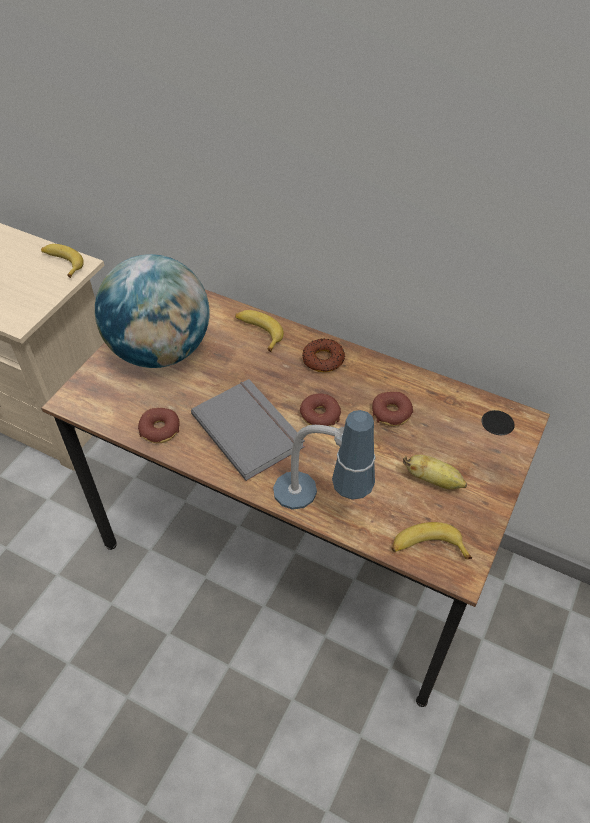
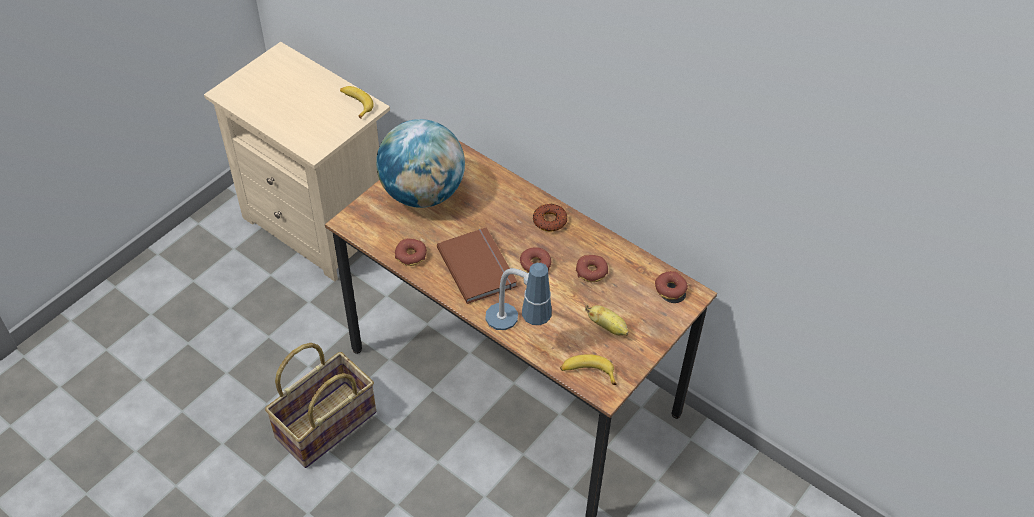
camera: 10 degrees right, 0 degrees up
(87, 643) = (325, 423): none -> basket
(250, 429) = (479, 266): grey book -> brown book
(258, 332) = (503, 190): banana -> none
(493, 418) = (670, 289): none -> donut

